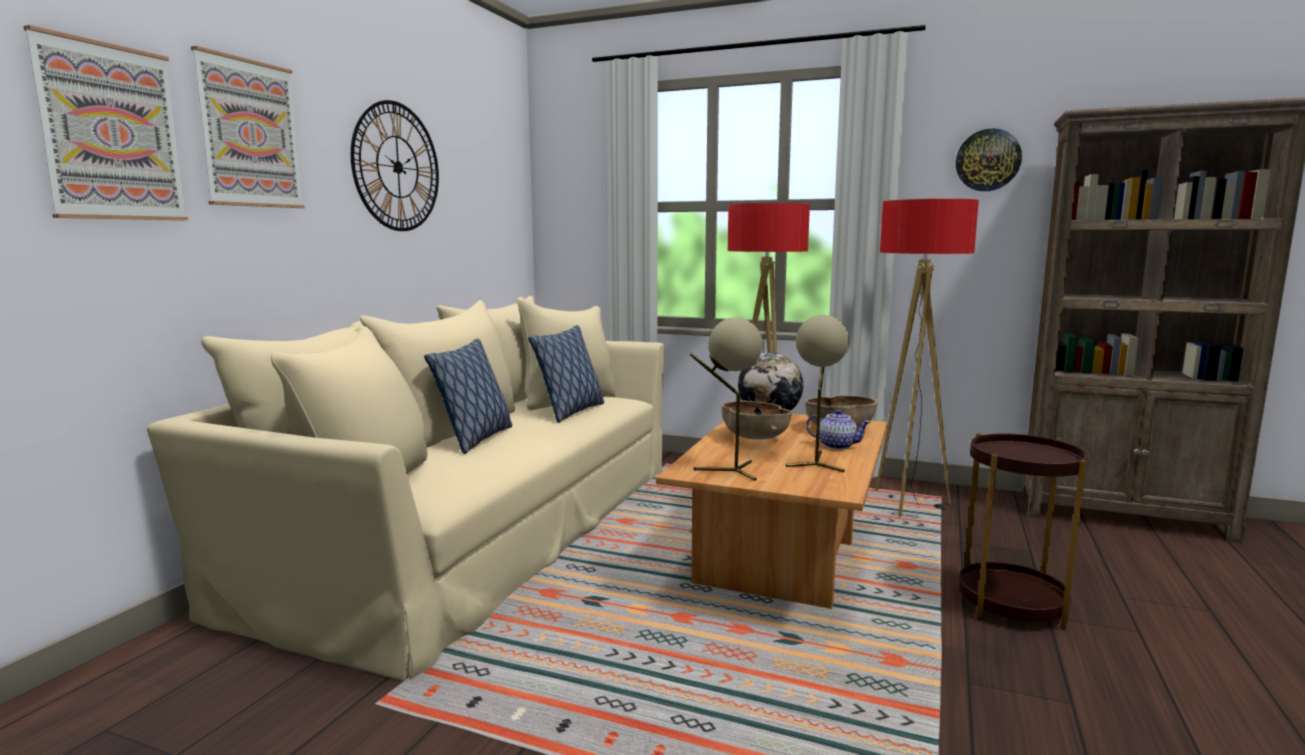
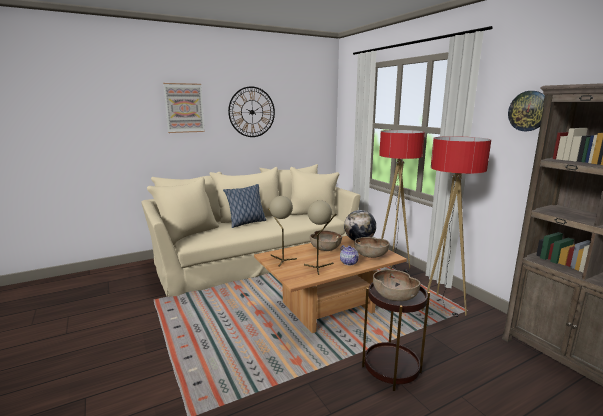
camera: 40 degrees right, 5 degrees up
(111, 133) = (136, 114): picture -> none
(570, 412) = (299, 219): pillow -> none
(1034, 459) = (394, 297): none -> brown bowl

